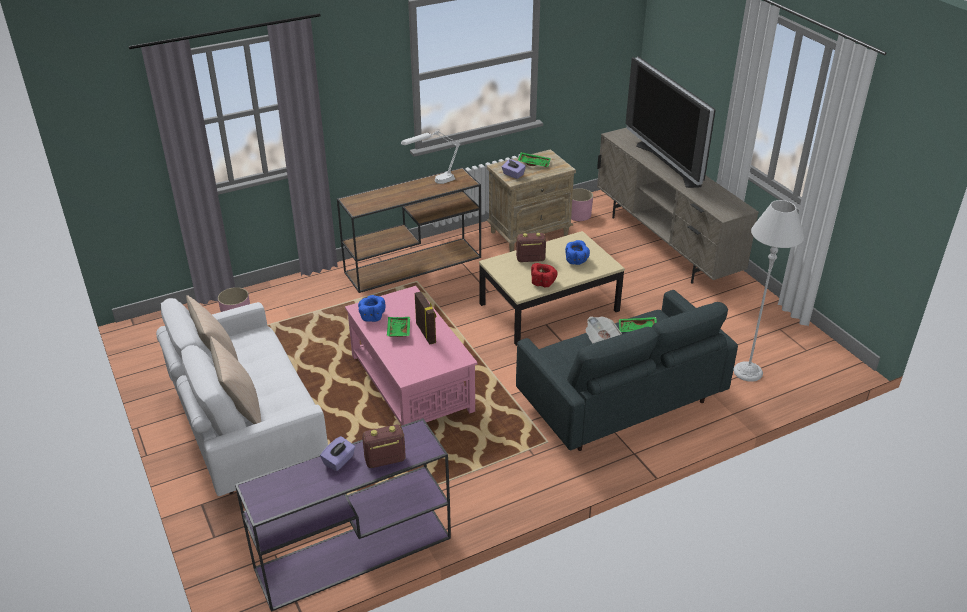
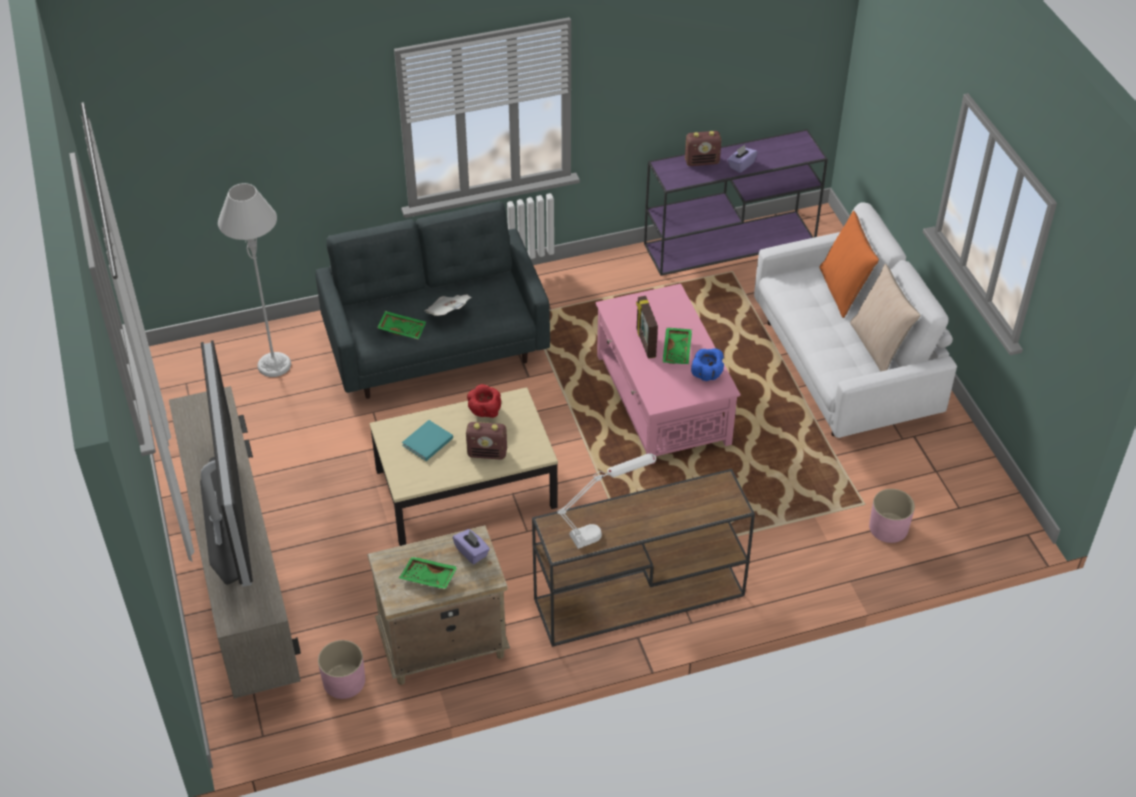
camera: 170 degrees left, 10 degrees up
(241, 408) = (843, 290): beige pillow -> orange pillow
(576, 261) = (426, 442): blue bowl -> turquoise book

